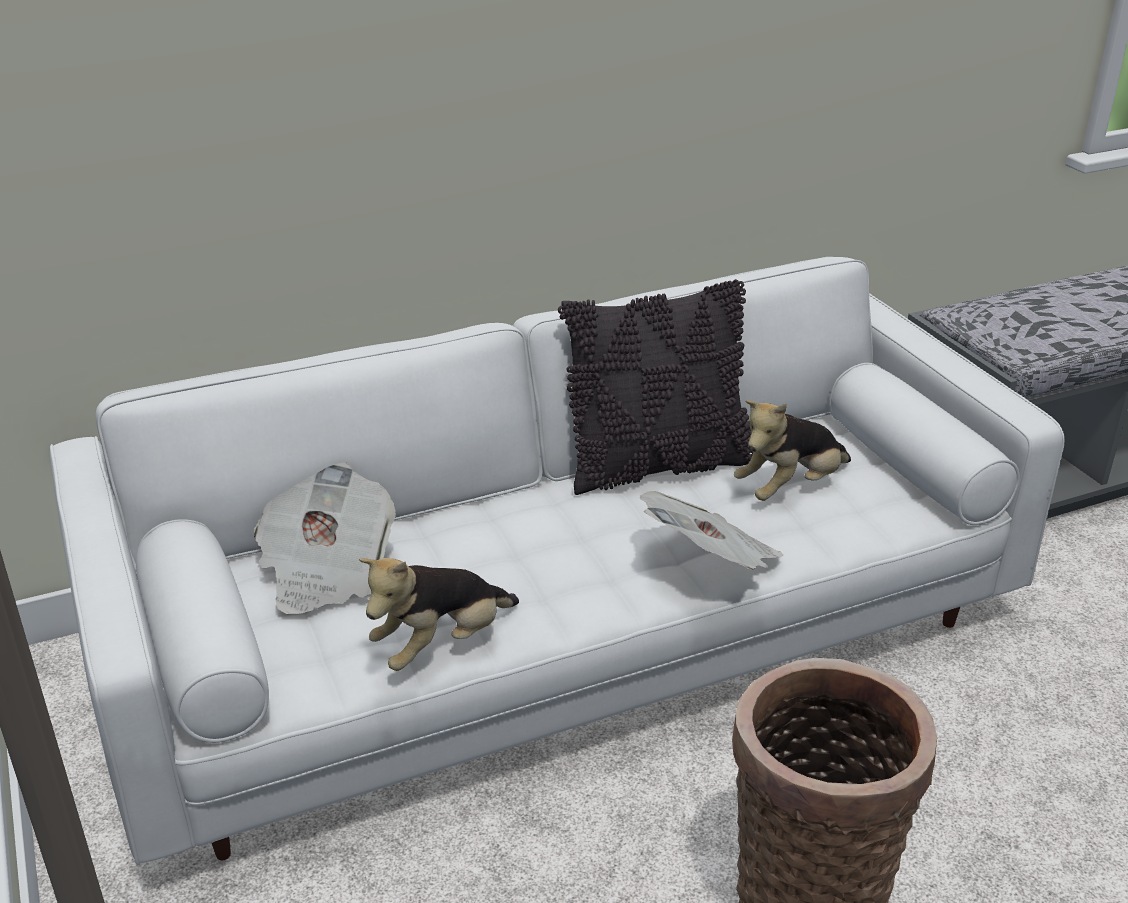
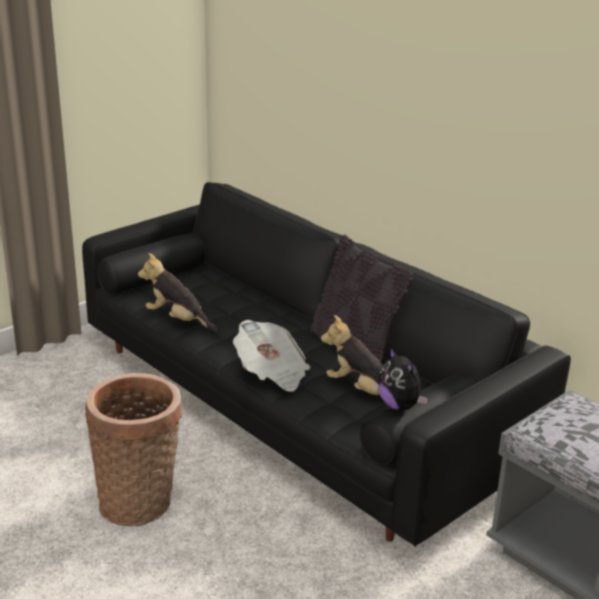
camera: 70 degrees right, 5 degrees down
(325, 569) = (212, 285): newspaper -> none
(563, 632) = (297, 403): white sofa -> black sofa
(950, 433) = (400, 406): none -> plush toy

